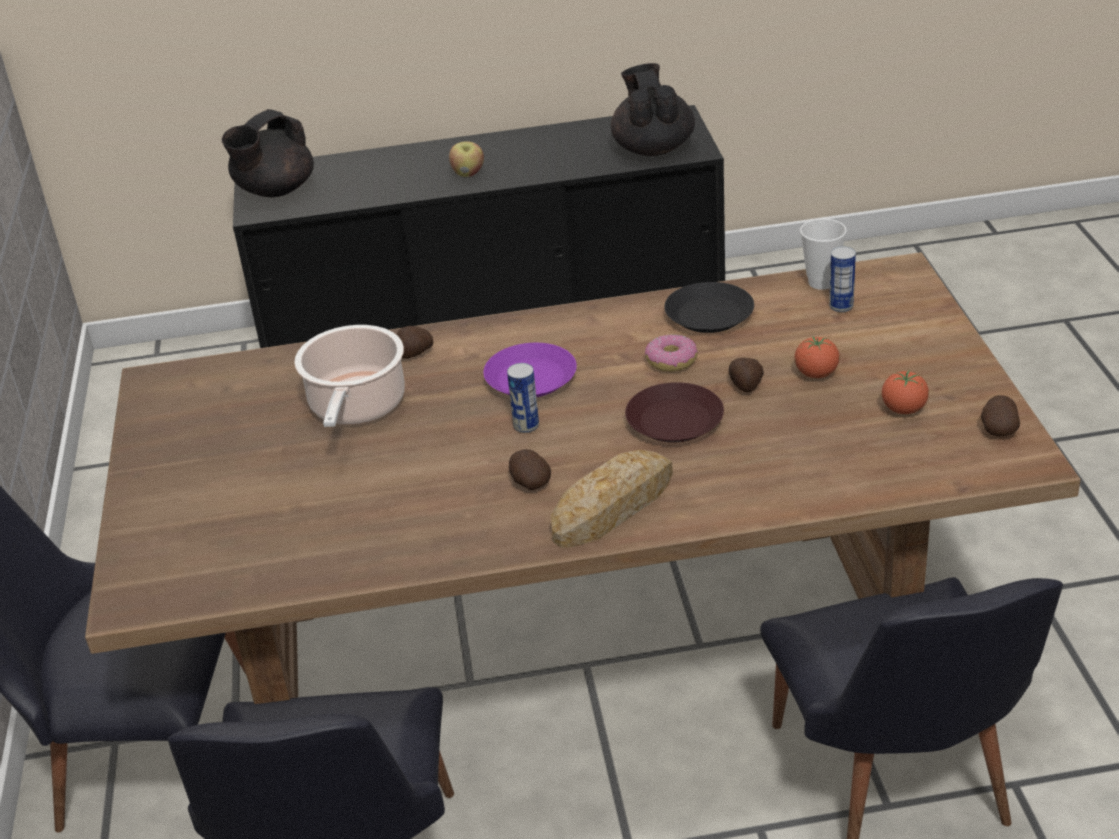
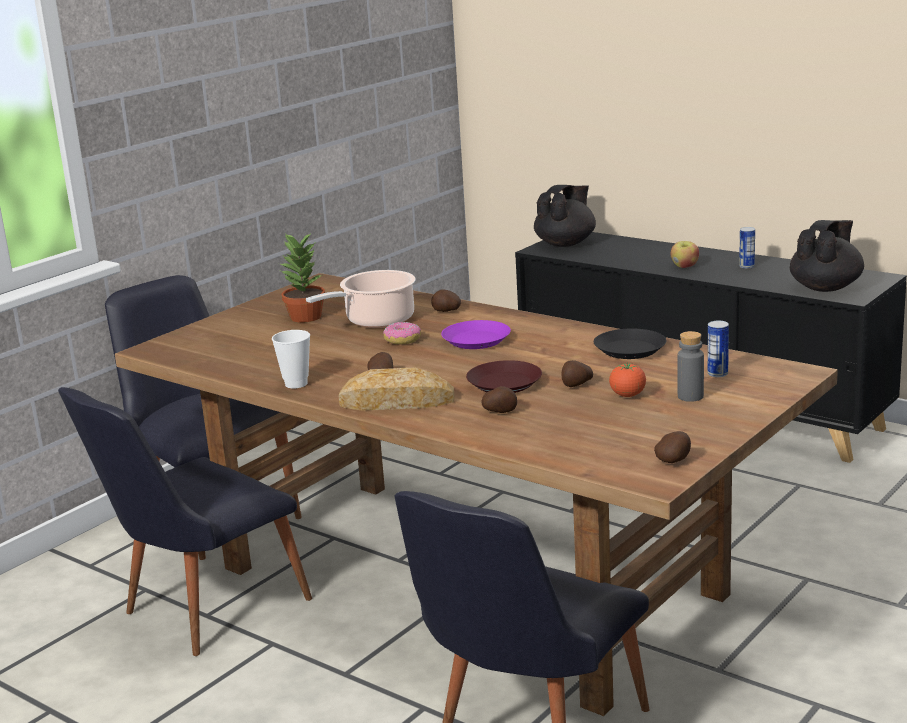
camera: 45 degrees right, 15 degrees down
(250, 445) = (305, 317): none -> potted plant
(274, 190) = (566, 243): black teapot -> black teapot turned 135 degrees clockwise
(526, 426) = (431, 357): can -> can (746, 266)
(671, 361) = (562, 360): donut -> donut (403, 340)
(742, 459) = (500, 411): none -> potato
(821, 282) = (733, 359): cup -> cup (296, 384)
(870, 346) = (690, 396): none -> grey bottle
(903, 409) = (639, 429): tomato -> none

